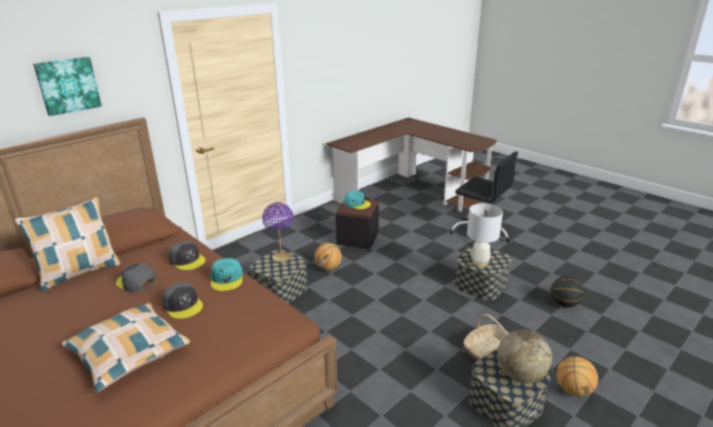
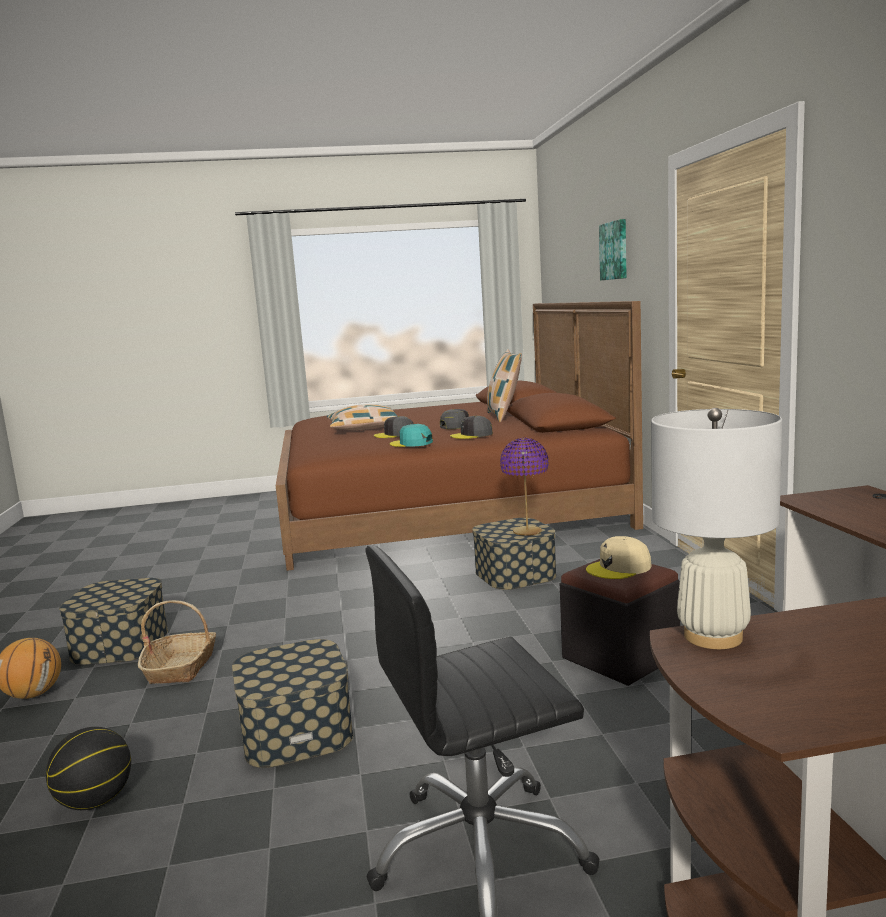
camera: 125 degrees right, 15 degrees down
(328, 268) = (535, 611): basketball -> none
(357, 203) = (619, 568): turquoise cap -> beige cap
(479, 263) = (287, 656): white table lamp -> white table lamp (713, 636)
(520, 375) = (98, 597): globe -> none

